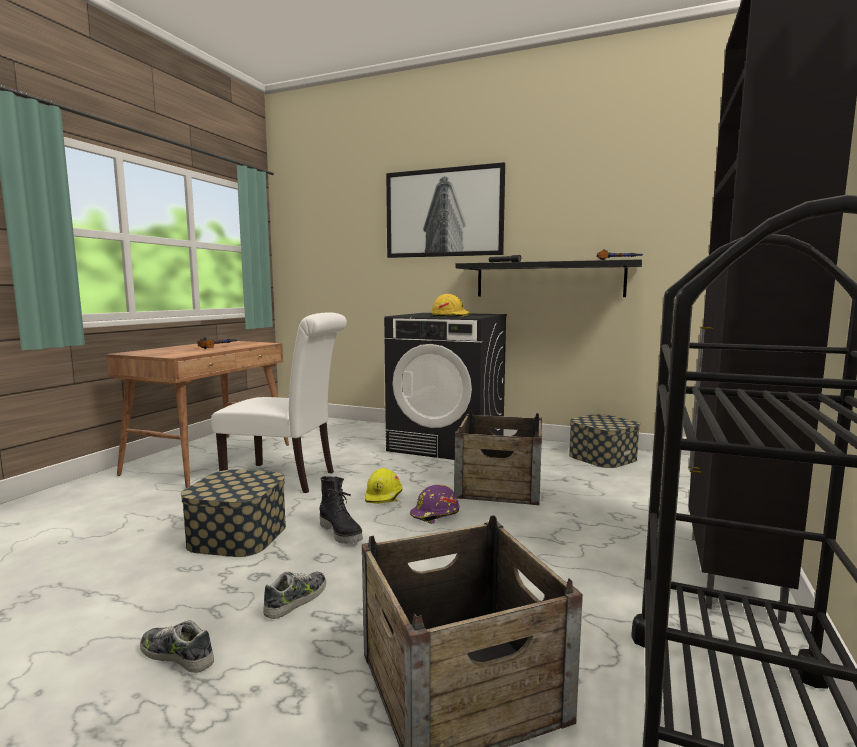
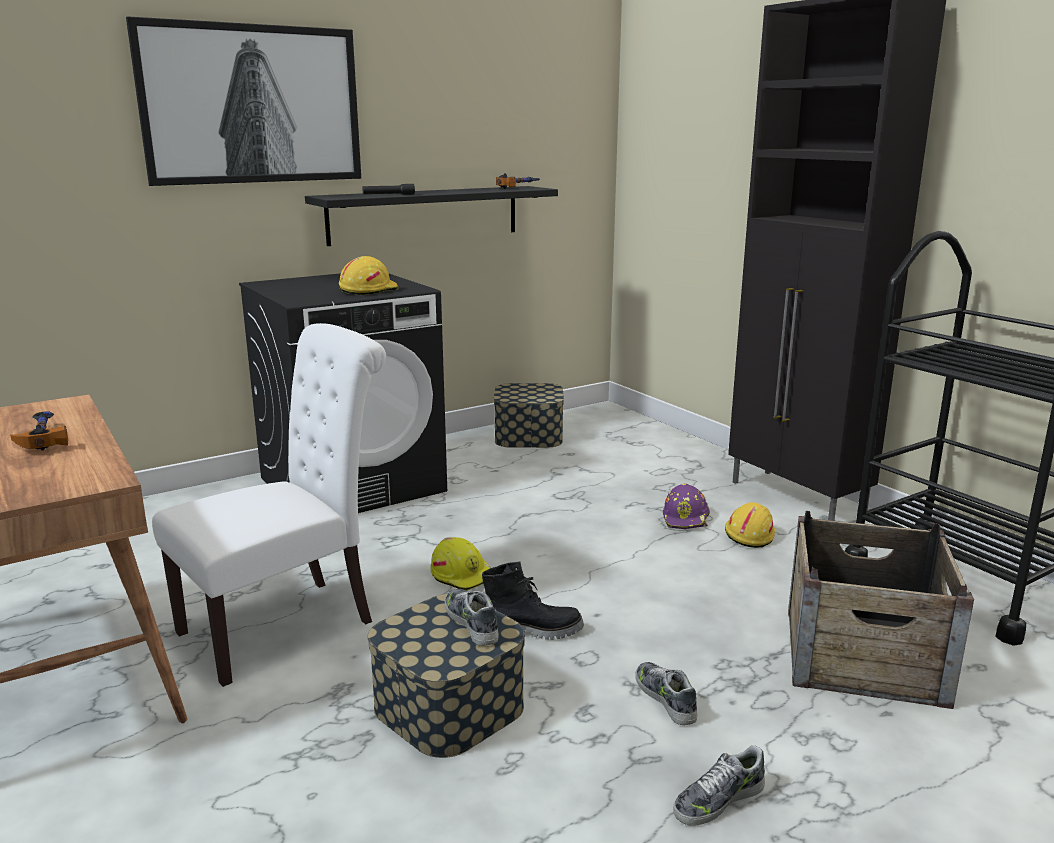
camera: 55 degrees left, 10 degrees up
(251, 486) = (472, 623): none -> shoe
(435, 515) = (555, 564): purple hard hat -> purple hard hat (686, 518)
(499, 486) = (528, 506): crate -> none
(603, 570) = (749, 535): none -> yellow hard hat

